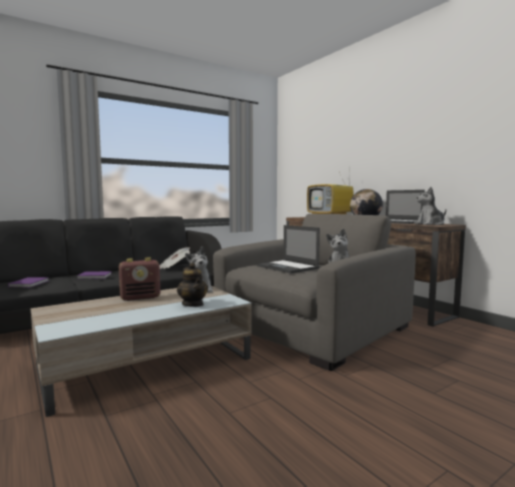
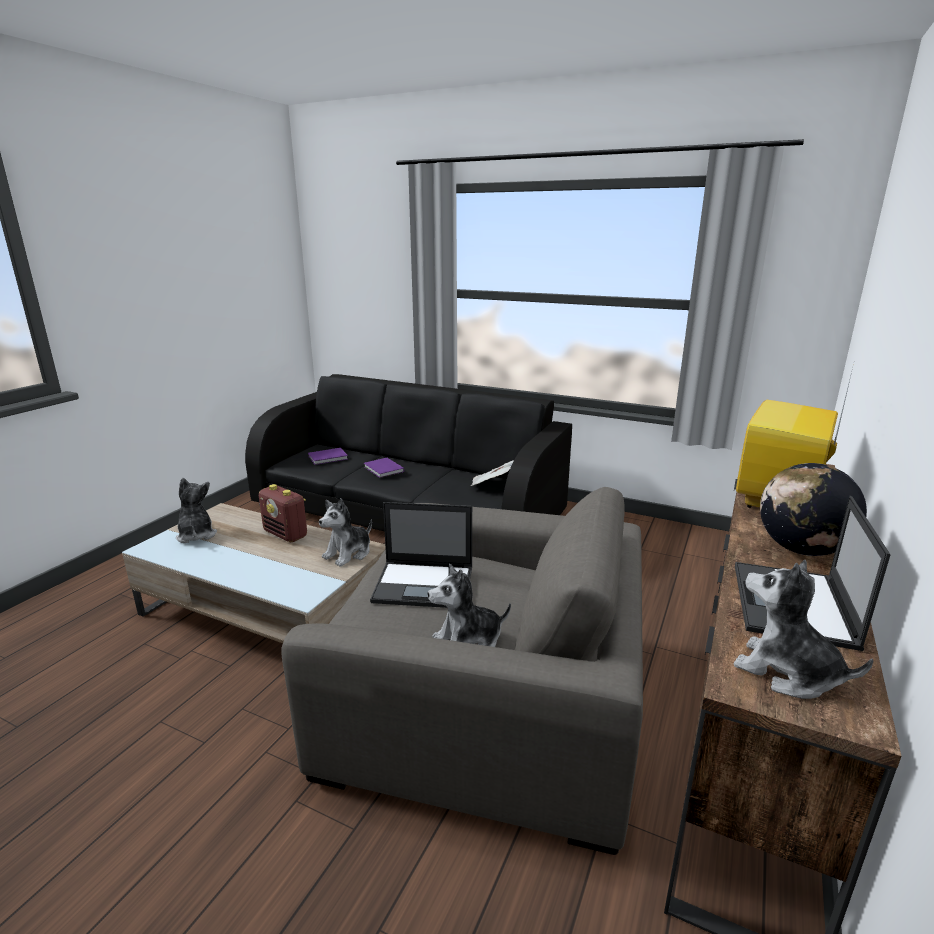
camera: 60 degrees right, 15 degrees up
(76, 317) = (196, 535): none -> plush toy
(193, 304) = (274, 575): teapot -> none
(288, 267) = (425, 584): laptop -> laptop turned 105 degrees counterclockwise

